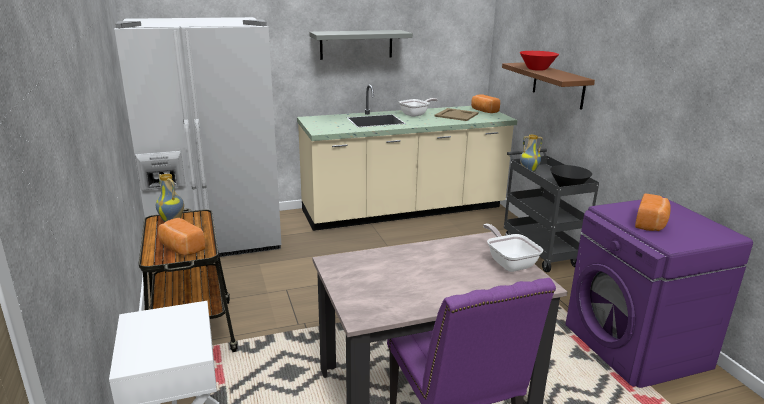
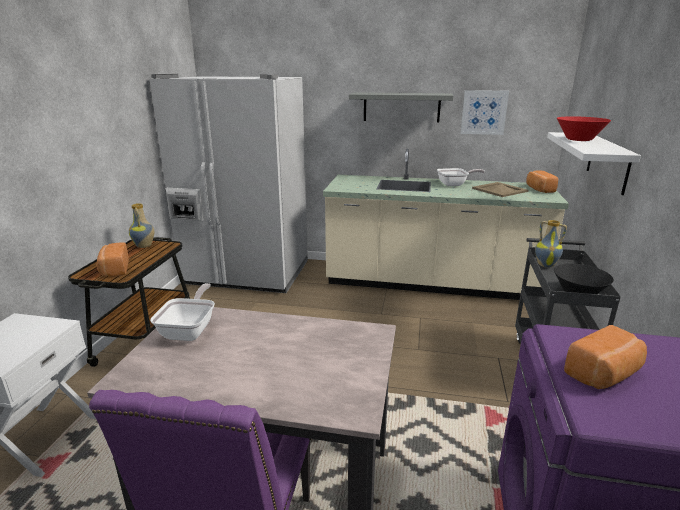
camera: 30 degrees right, 0 degrees up
(428, 46) = (484, 112): none -> picture
(509, 262) = (357, 368): frying pan -> frying pan (190, 330)
(558, 85) = (608, 162): brown shelf -> white shelf

